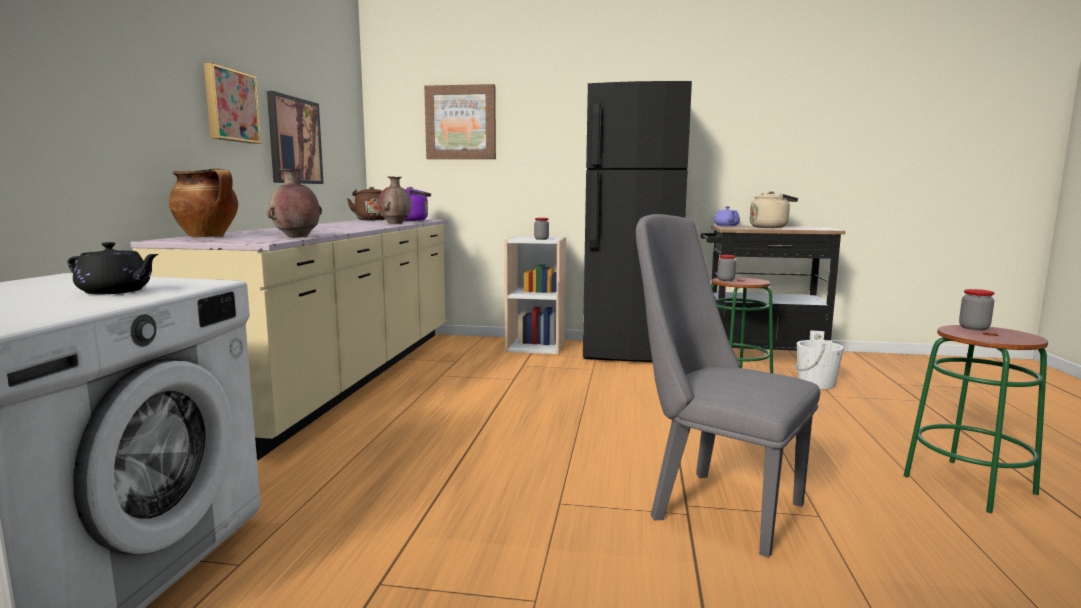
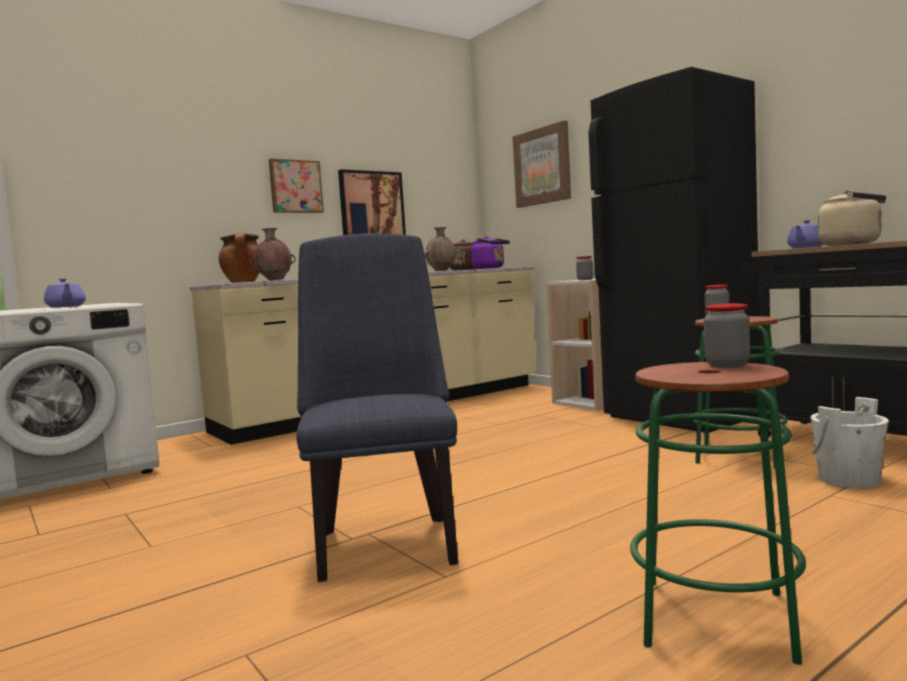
camera: 45 degrees right, 5 degrees down
(116, 291) = (66, 307): black teapot -> purple teapot
(714, 506) = (384, 540): grey chair -> blue chair

